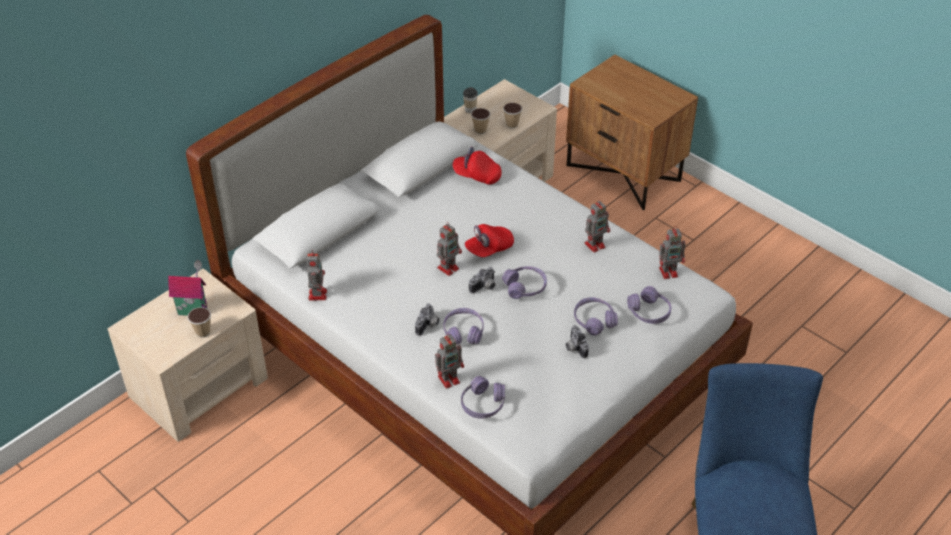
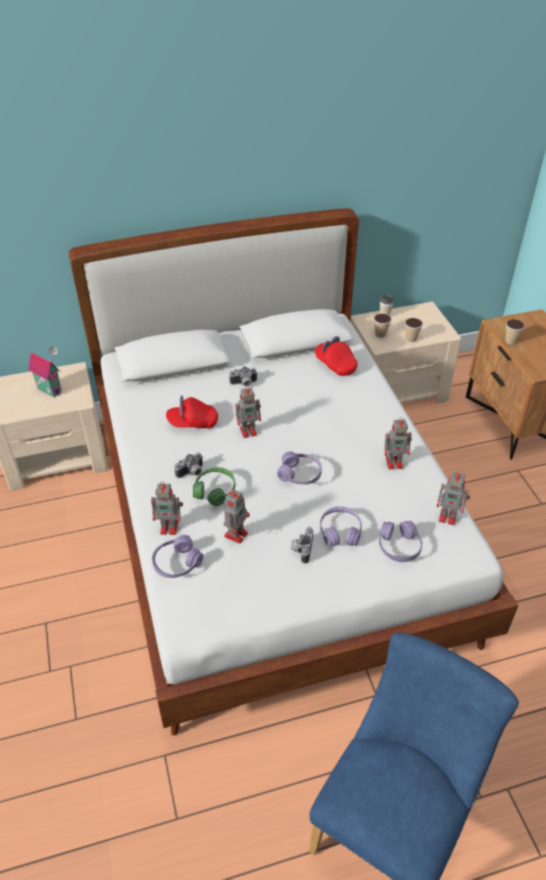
camera: 30 degrees right, 0 degrees up
(203, 332) = (42, 409): cup -> cup (510, 341)
(317, 294) = (130, 410): toy robot -> toy robot (236, 533)
(463, 332) = (214, 491): purple headphones -> green headphones
(484, 287) = (264, 460): camera -> camera (244, 384)
(489, 249) = (296, 429): red cap -> red cap (193, 423)

